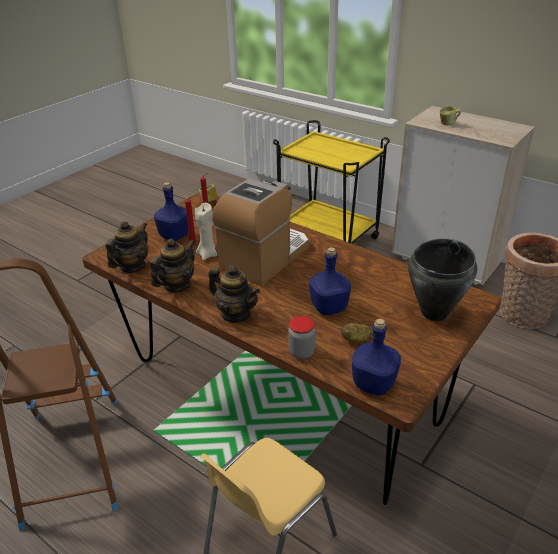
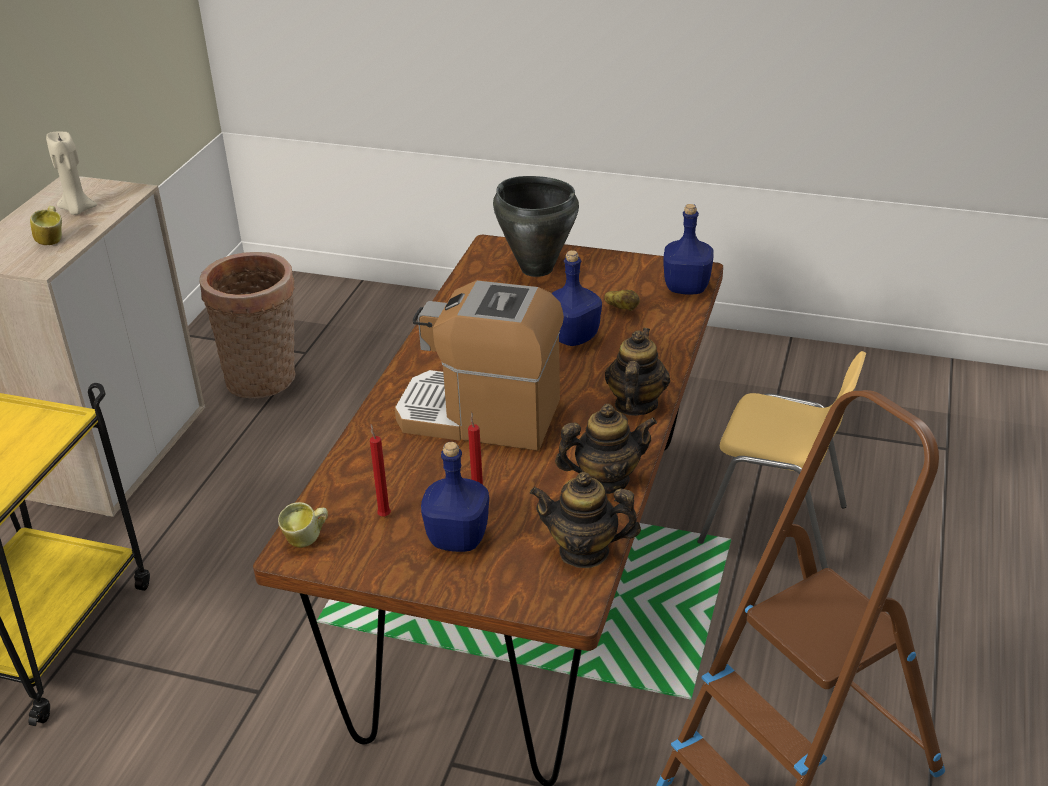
camera: 110 degrees left, 0 degrees up
(176, 285) = (605, 480): teapot -> teapot turned 150 degrees clockwise
(207, 254) = (501, 477): beige candle -> beige candle (77, 210)
(301, 352) = (671, 339): jar -> none

